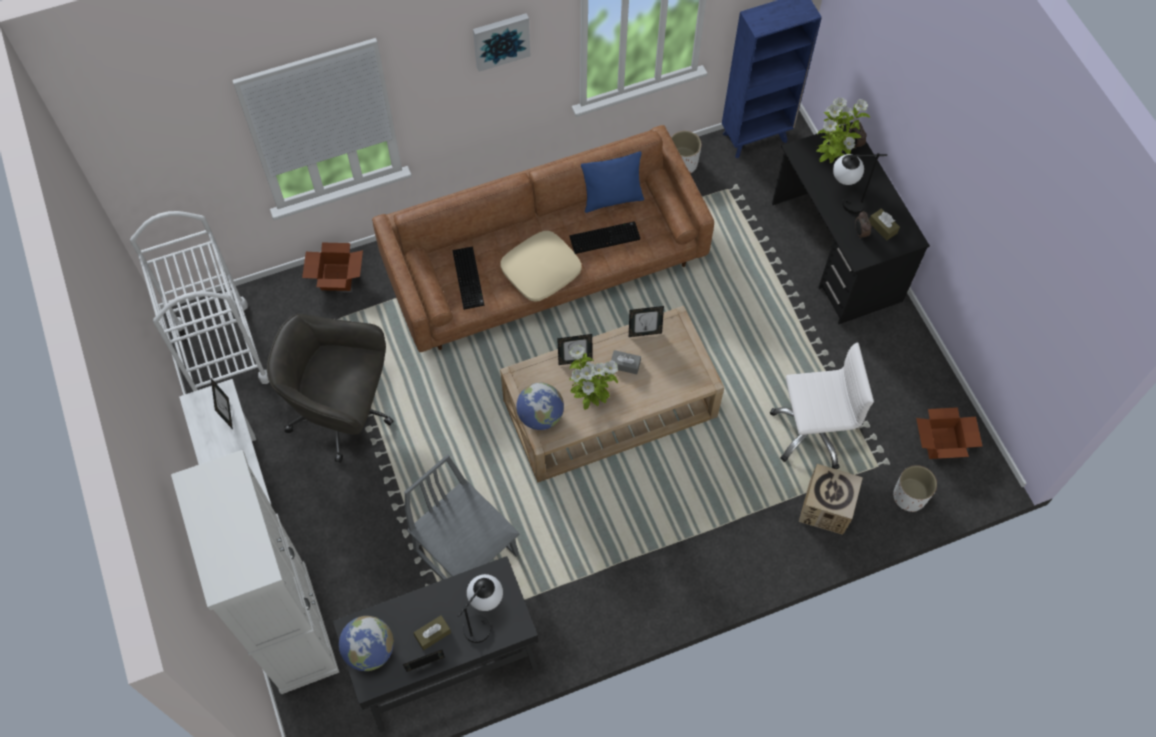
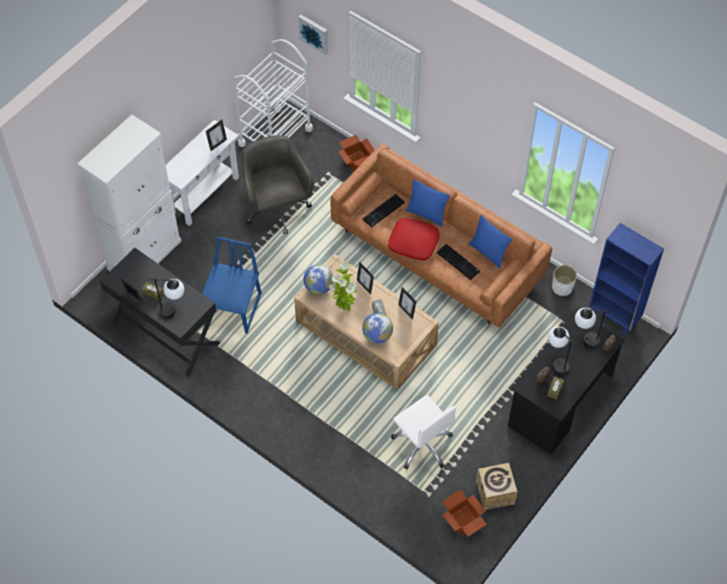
camera: 60 degrees right, 5 degrees down
(369, 650) = (128, 271): globe -> globe (377, 336)
(467, 552) = (233, 309): grey chair -> blue chair
(501, 40) = (482, 111): picture -> picture (314, 33)
(508, 233) = (426, 214): none -> blue pillow
(541, 270) = (413, 242): beige pillow -> red pillow
(826, 508) = (376, 474): cardboard box -> cardboard box (495, 493)
(830, 160) = (584, 340): potted plant -> table lamp
(909, 496) = (413, 517): white planter -> none

